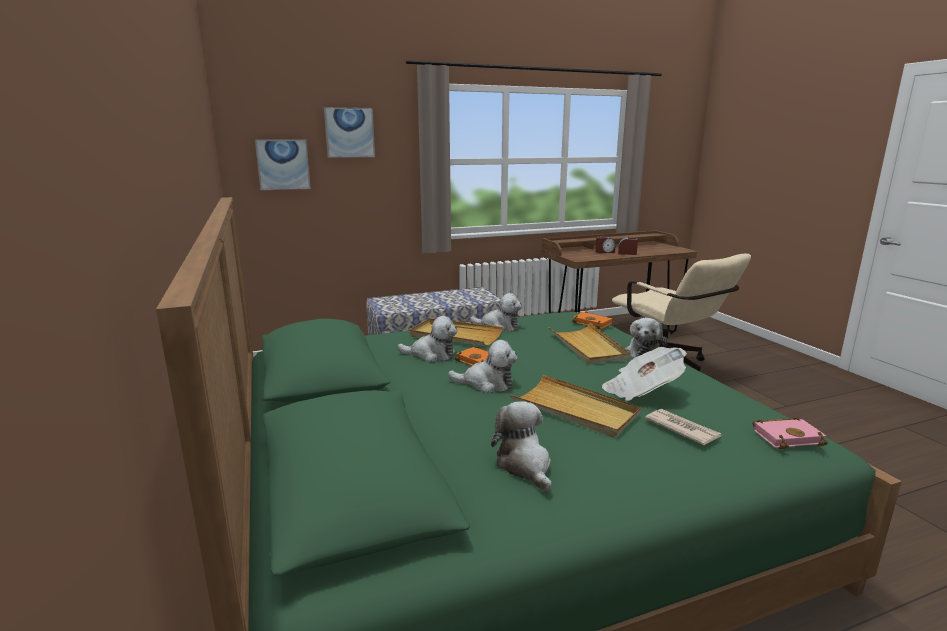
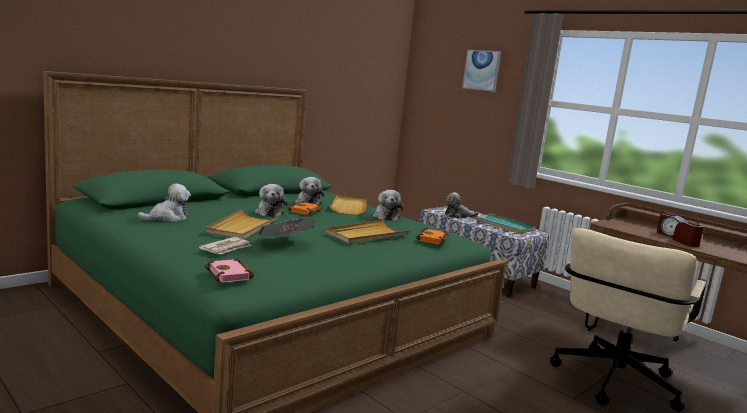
camera: 65 degrees right, 5 degrees down
(283, 164) = (436, 90): picture -> none
(457, 296) = (503, 226): none -> turquoise tray
(643, 352) = (377, 252): plush toy -> plush toy (458, 216)

